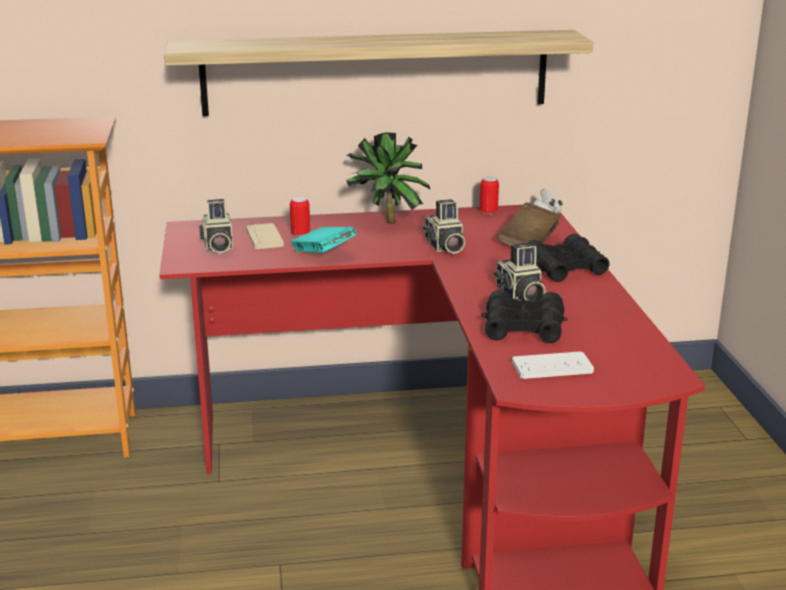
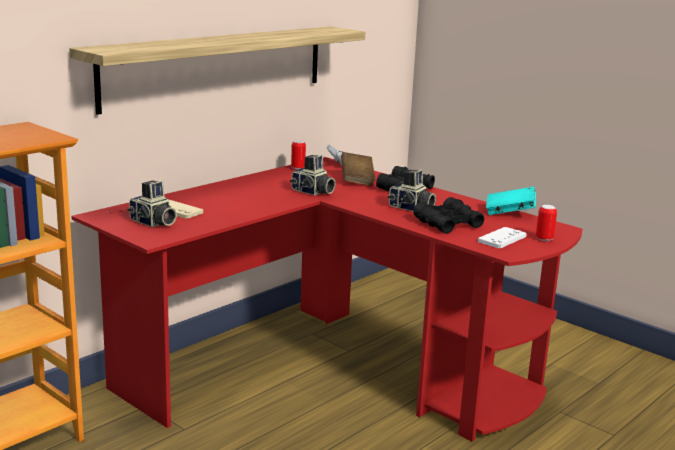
camera: 40 degrees left, 5 degrees down
(300, 234) = (199, 203): can -> can (544, 239)
(323, 254) = (242, 211): turquoise book -> turquoise book (509, 213)
(384, 223) = (244, 186): potted plant -> none

